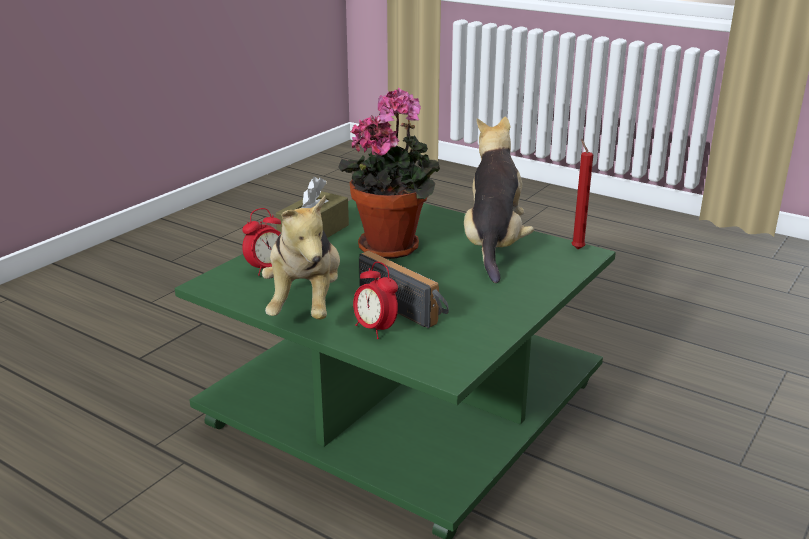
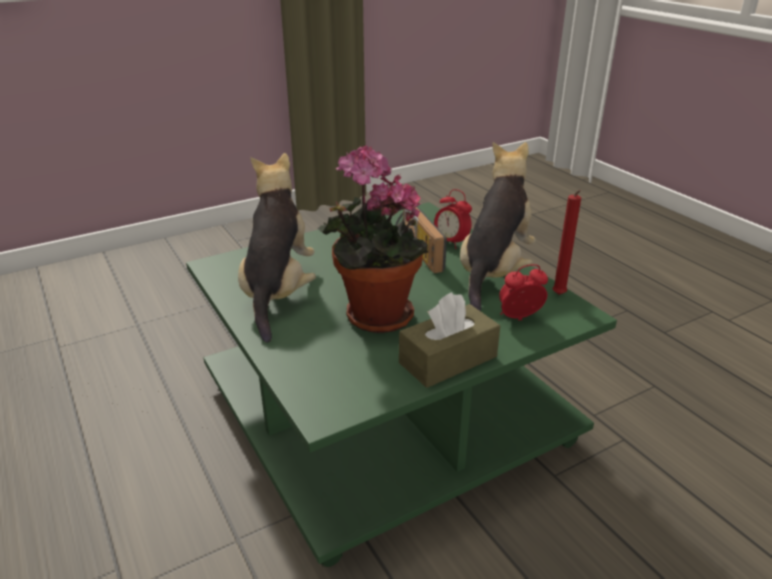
camera: 155 degrees left, 5 degrees up
(375, 329) = (451, 242): alarm clock -> alarm clock turned 150 degrees clockwise
(493, 246) = (278, 292): plush toy -> plush toy turned 150 degrees clockwise
(576, 248) = (212, 271): red candle -> red candle (559, 296)

